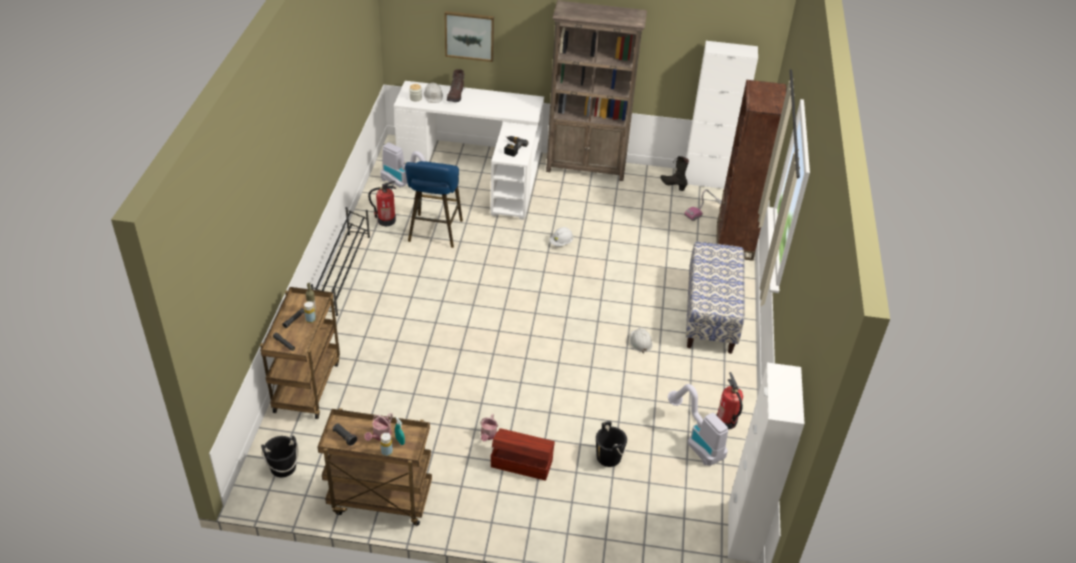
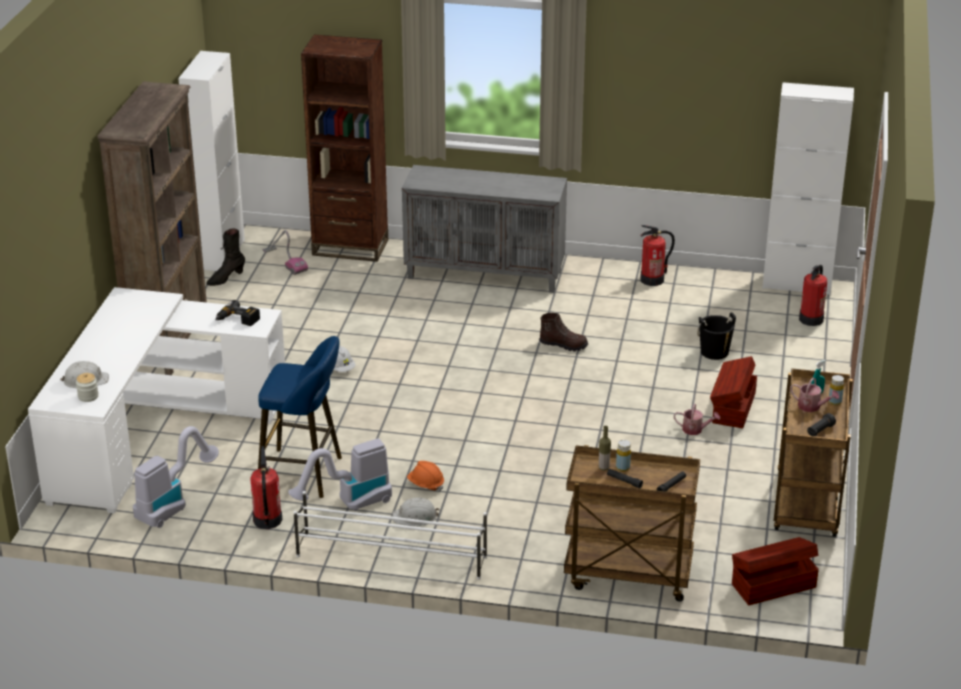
camera: 85 degrees left, 10 degrees down
(283, 467) = (772, 585): black bucket -> brown storage box
(343, 272) = (390, 556): black shoe rack -> white shoe rack
(420, 286) = (426, 484): none -> orange hard hat
(456, 95) = (91, 360): brown boot -> brown boot (563, 345)
(469, 35) = (52, 268): picture -> none
(640, 342) = (532, 322): white hard hat -> white hard hat (415, 517)
(678, 537) = (811, 319): none -> fire extinguisher
(696, 441) = (683, 299): vacuum cleaner -> vacuum cleaner (349, 504)
(711, 315) = (485, 274): bench -> grey cabinet

